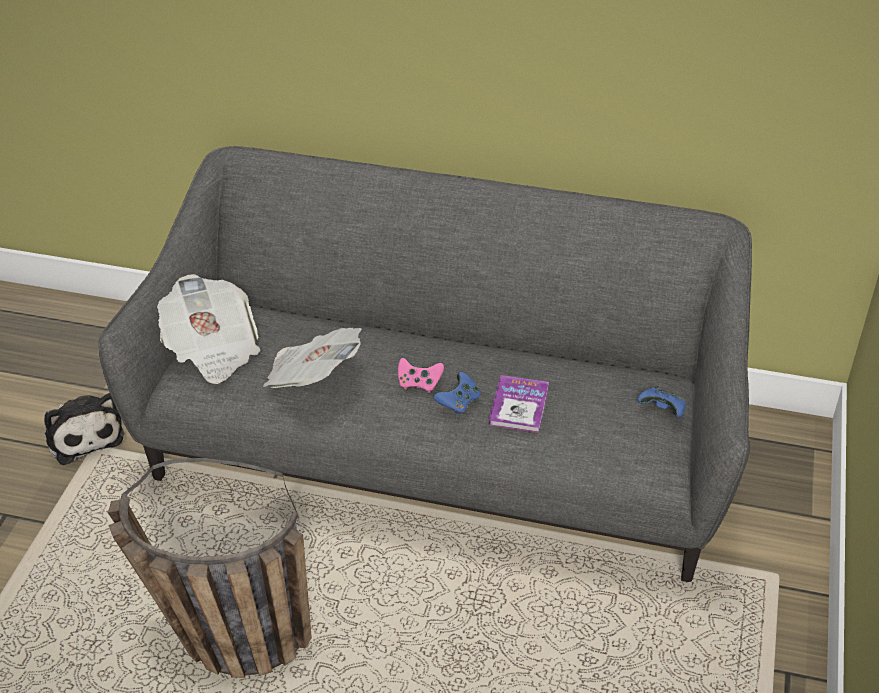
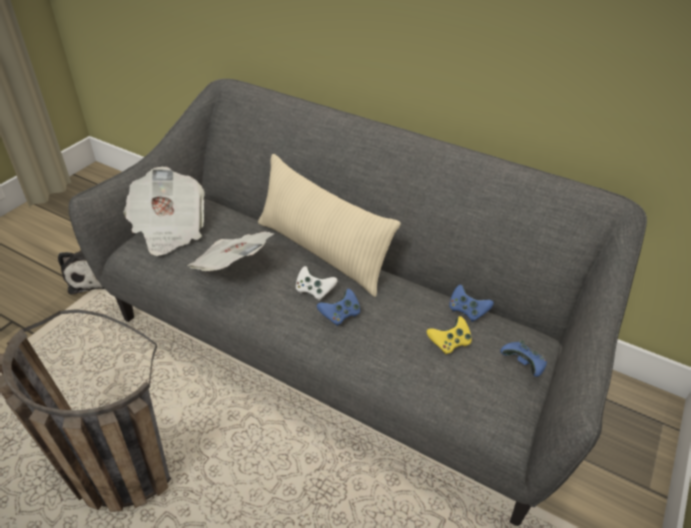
camera: 15 degrees right, 0 degrees up
(406, 338) = (321, 252): none -> beige pillow
(419, 383) = (314, 291): pink game controller -> white game controller
(519, 405) = (391, 330): book -> none
(582, 405) = (449, 343): none -> yellow game controller
(589, 369) = (467, 311): none -> blue game controller

